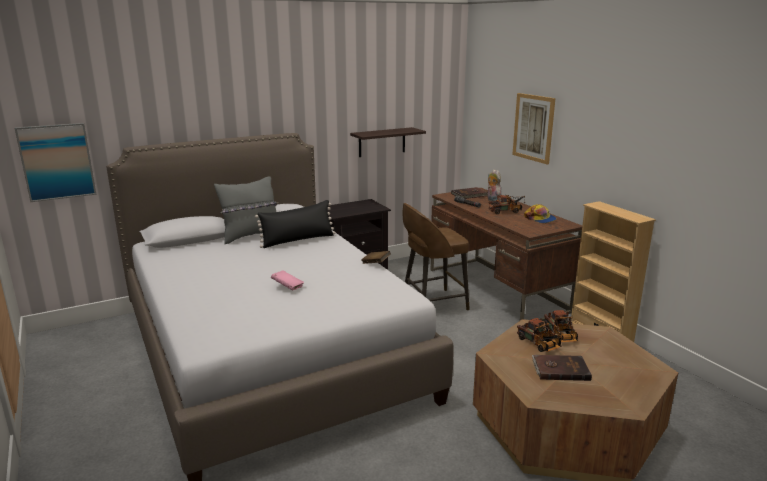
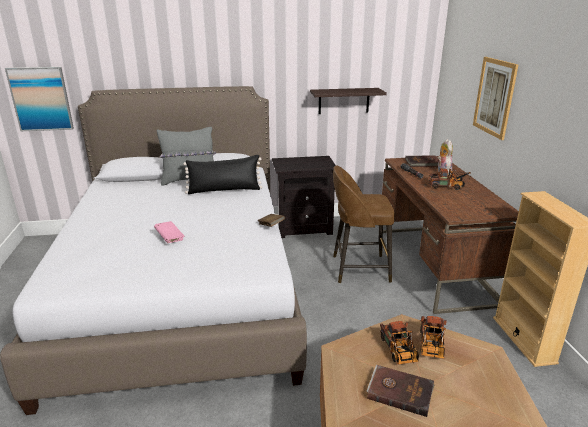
camera: 20 degrees right, 5 degrees up
(540, 219) = (479, 200): cap -> none

